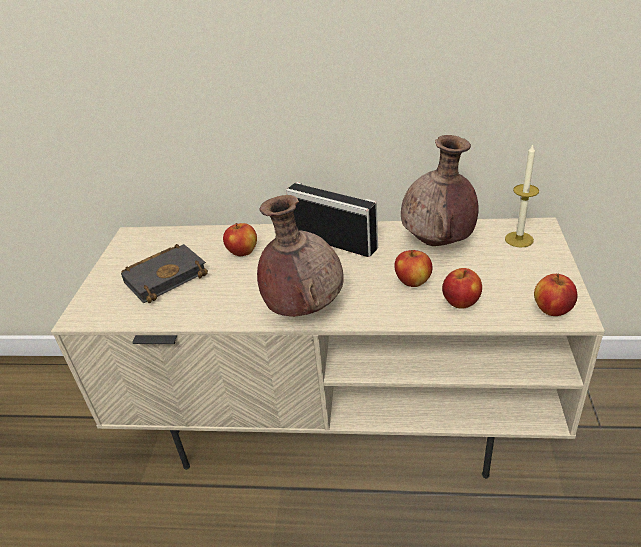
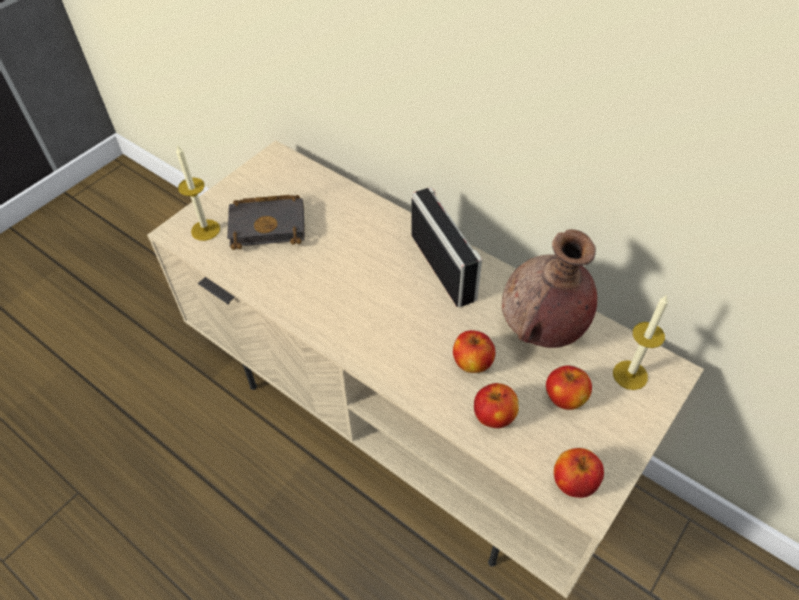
camera: 30 degrees right, 15 degrees up
(108, 303) = (205, 230): none -> candle
(243, 252) = (352, 233): apple -> apple (565, 398)
(303, 307) = (351, 332): brown vase -> none

